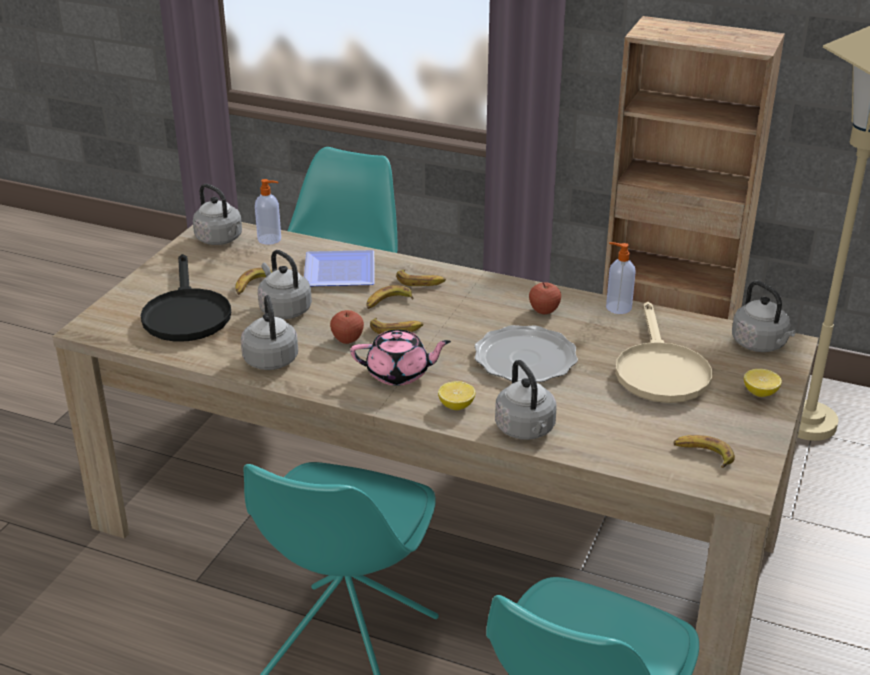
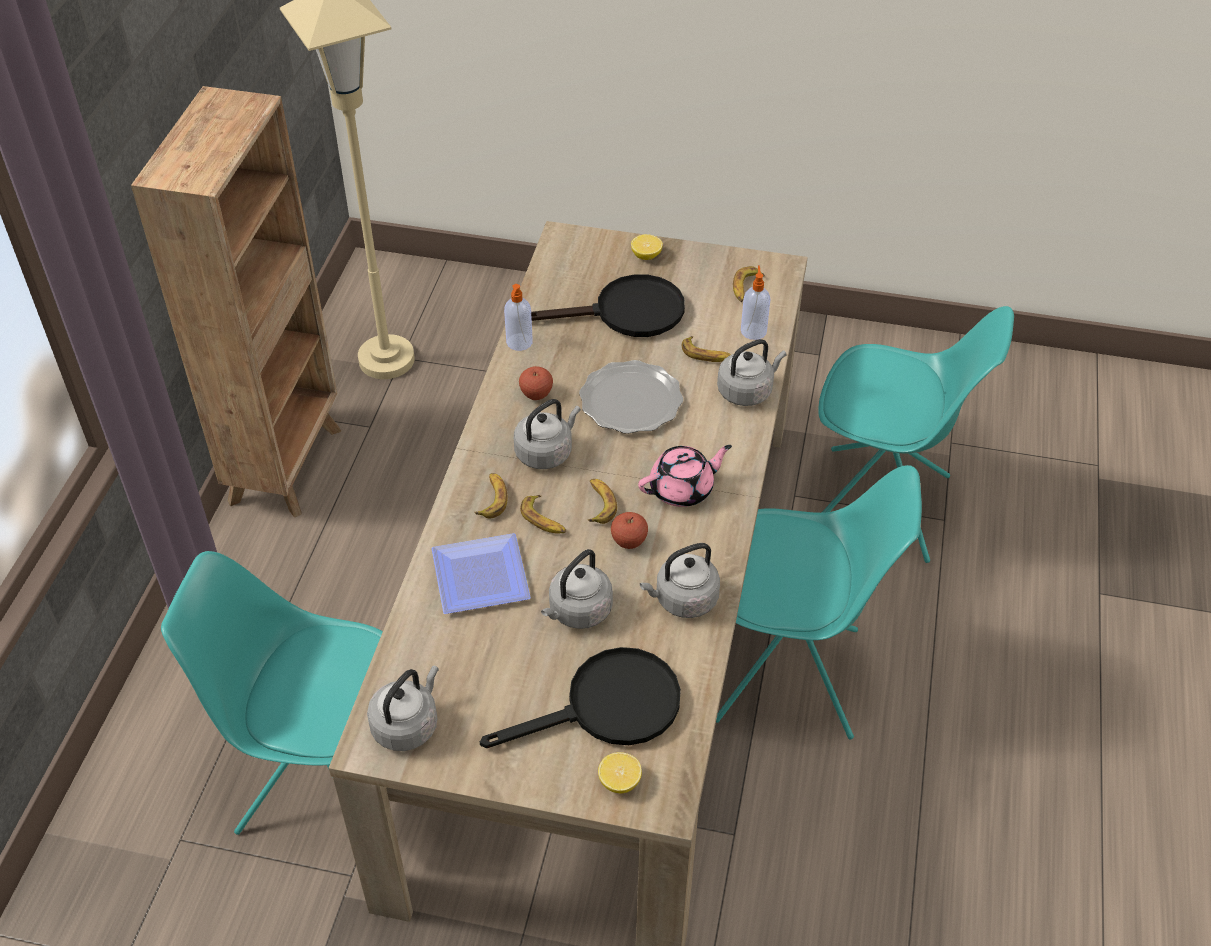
camera: 100 degrees left, 15 degrees up
(253, 286) = (528, 656): banana -> banana (706, 354)
(270, 239) = (401, 667): soap dispenser -> soap dispenser (753, 330)
(399, 374) = (683, 489): pink teapot -> pink teapot turned 75 degrees clockwise
(456, 406) = (725, 440): lemon -> lemon (619, 781)
(659, 370) = (627, 313): beige frying pan -> black frying pan
(760, 344) = (568, 253): grey kettle -> grey kettle (546, 452)

